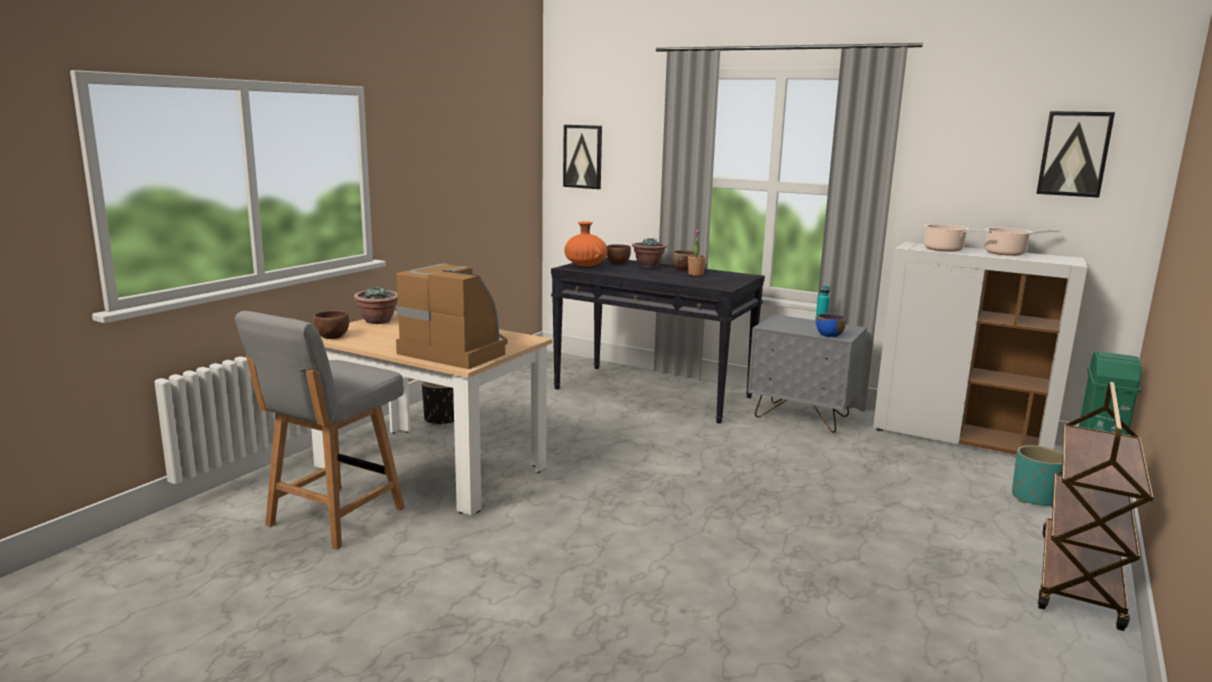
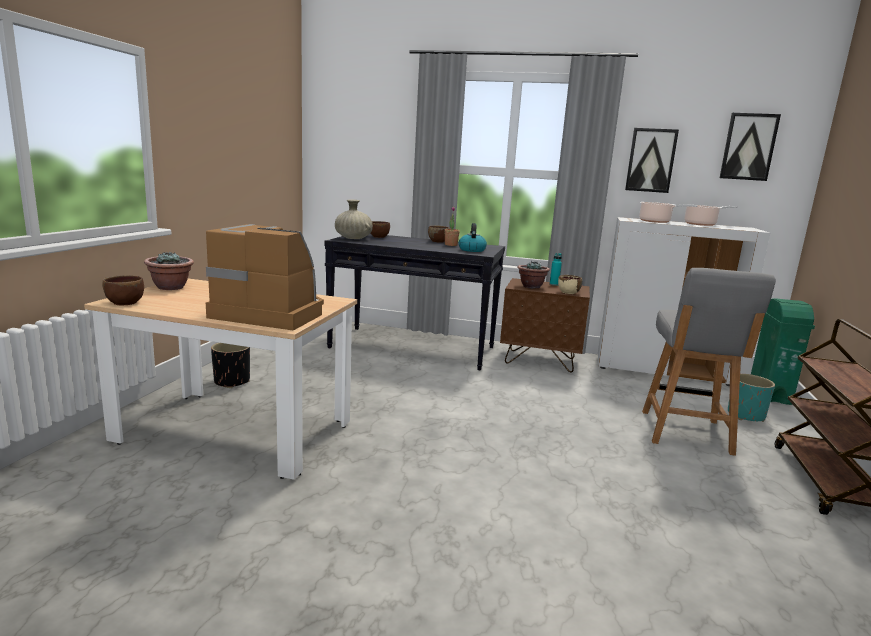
camera: 15 degrees left, 0 degrees up
(333, 518) = (141, 499): grey chair -> grey chair (685, 433)
(583, 156) = (340, 146): picture -> picture (651, 160)
(585, 265) = (353, 238): orange vase -> beige vase
(648, 266) = (406, 239): potted plant -> potted plant (531, 286)
(714, 281) = (471, 250): none -> kettle
(802, 417) = (540, 361): grey nightstand -> brown nightstand
(829, 335) = (568, 292): blue bowl -> beige bowl

